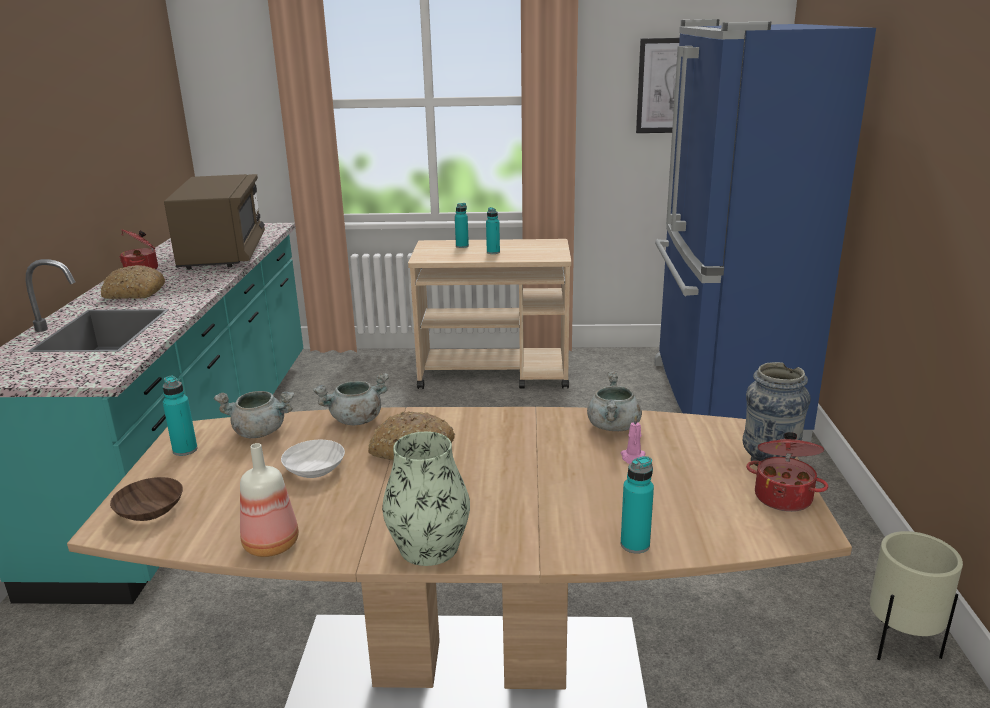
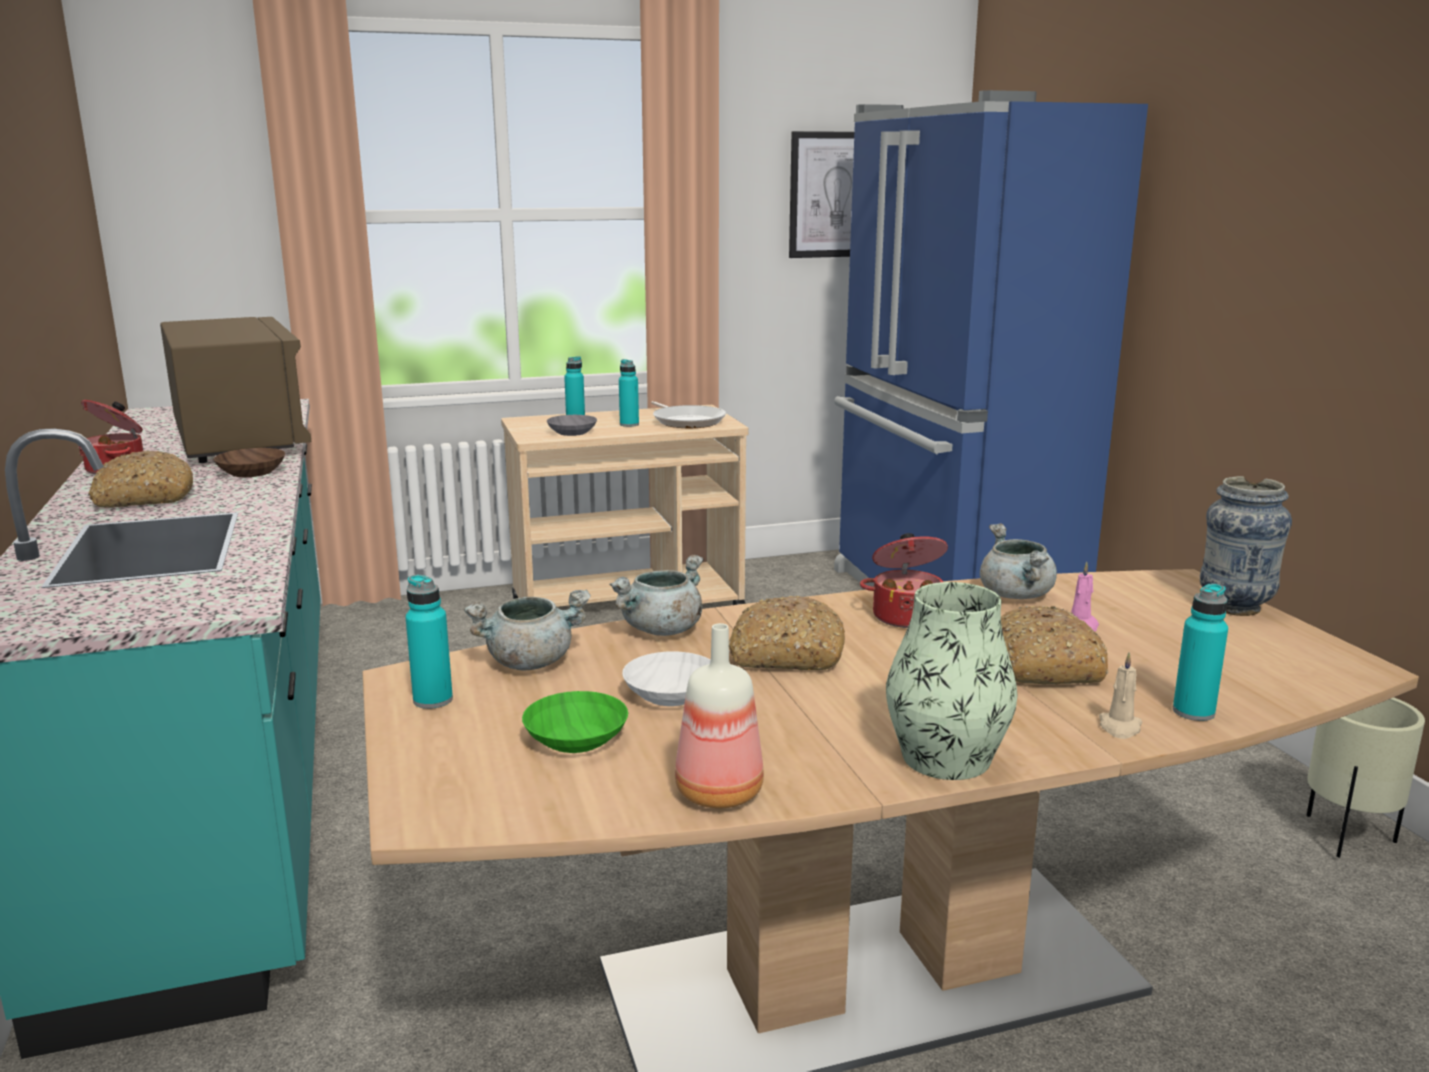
camera: 20 degrees left, 5 degrees down
(151, 510) = (471, 783): brown bowl -> brown bowl (253, 473)
(232, 492) = (577, 740): none -> green bowl
(450, 256) = (573, 433): none -> grey bowl
(534, 252) = (687, 421): none -> frying pan
(568, 547) = (1120, 727): none -> beige candle
(569, 487) = (1041, 665): none -> bread
(783, 497) = (1293, 639): cooking pot -> cooking pot (907, 616)

